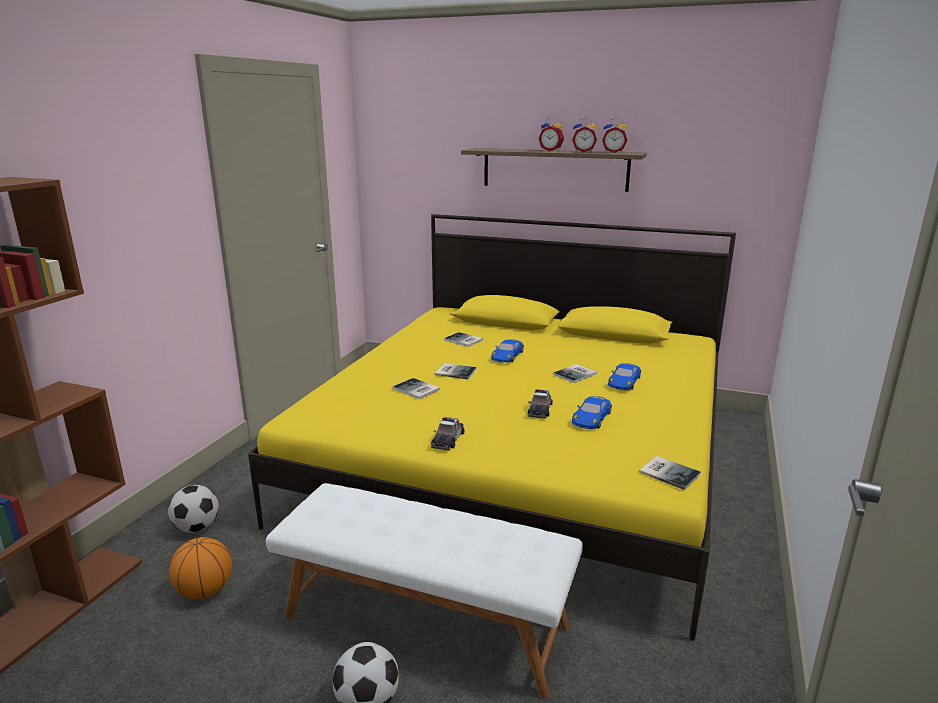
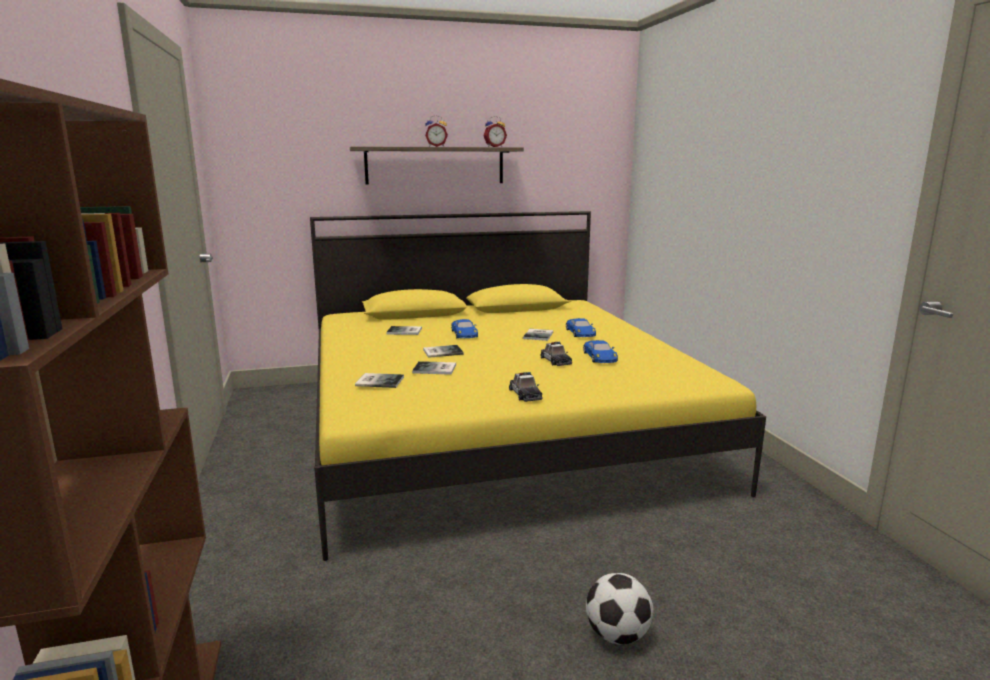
camera: 35 degrees left, 5 degrees down
(197, 527) = (245, 587): football -> none
(205, 591) = (341, 633): basketball -> none
(426, 620) = (581, 561): white bench -> none
(583, 152) = (468, 146): alarm clock -> none
(668, 472) = (702, 373): book -> book (379, 381)

